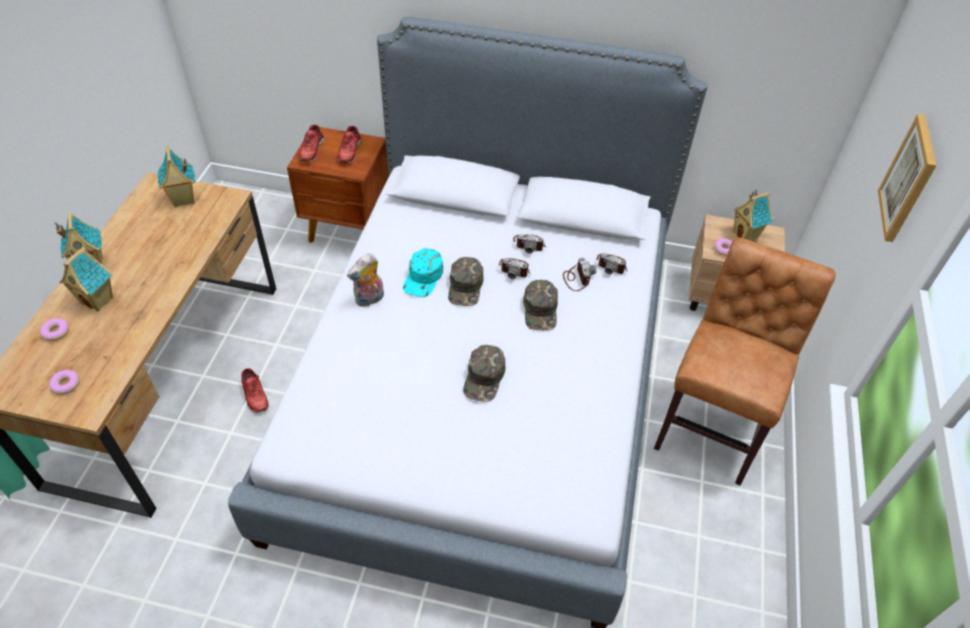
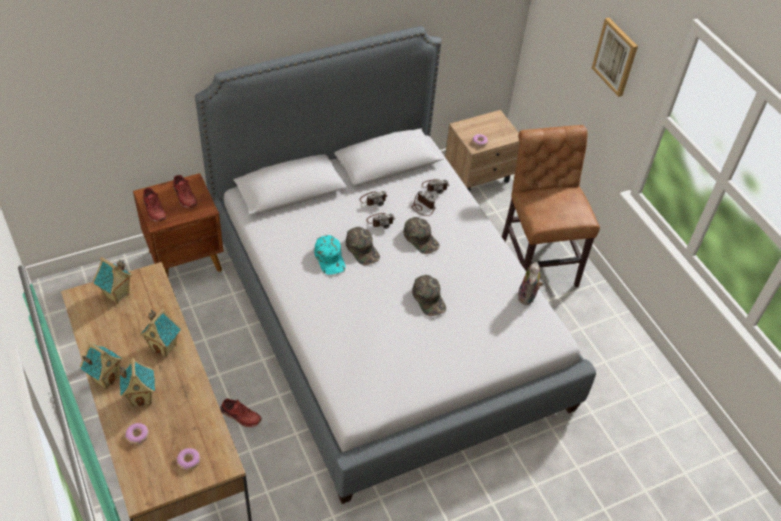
camera: 40 degrees left, 0 degrees up
(369, 300) = (310, 292): plush toy -> plush toy (528, 297)
(746, 235) = (484, 126): toy house -> toy house (164, 347)

